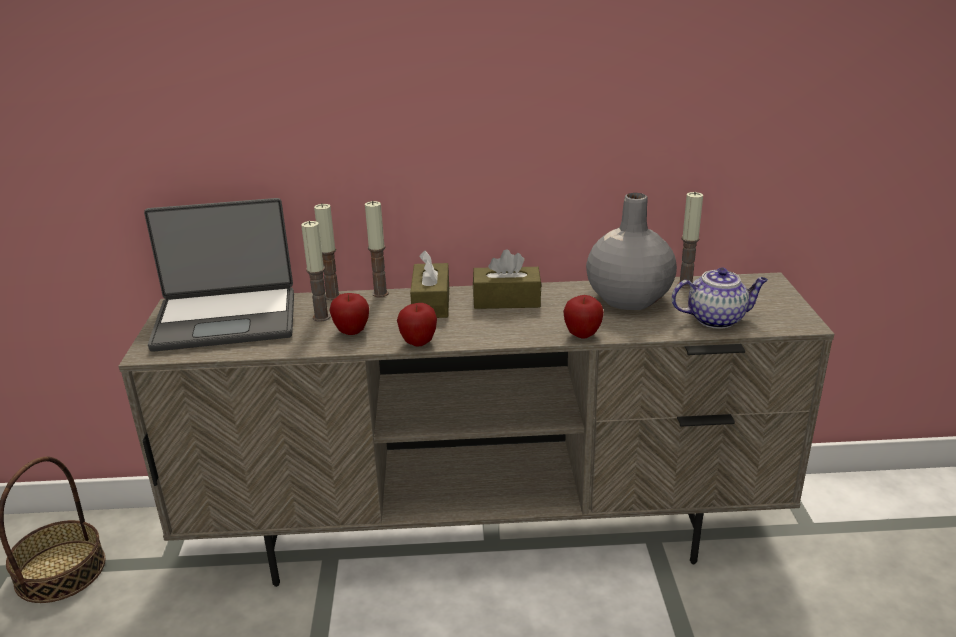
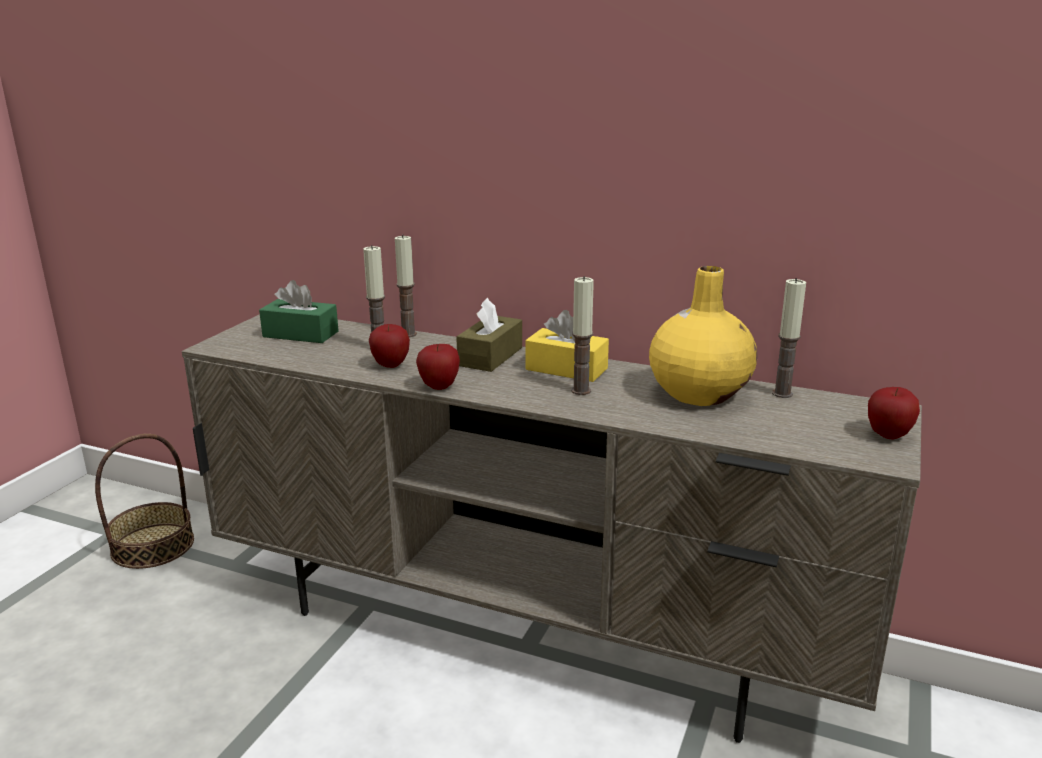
camera: 25 degrees right, 5 degrees down
(227, 319) = (300, 334): laptop -> green tissue box
(380, 293) = (453, 340): candle -> candle (581, 390)
(506, 300) = (566, 369): brown tissue box -> yellow tissue box
(582, 335) = (608, 415): apple -> apple (888, 435)
(628, 298) = (699, 393): grey vase -> yellow vase
(717, 319) = (781, 433): teapot -> none

